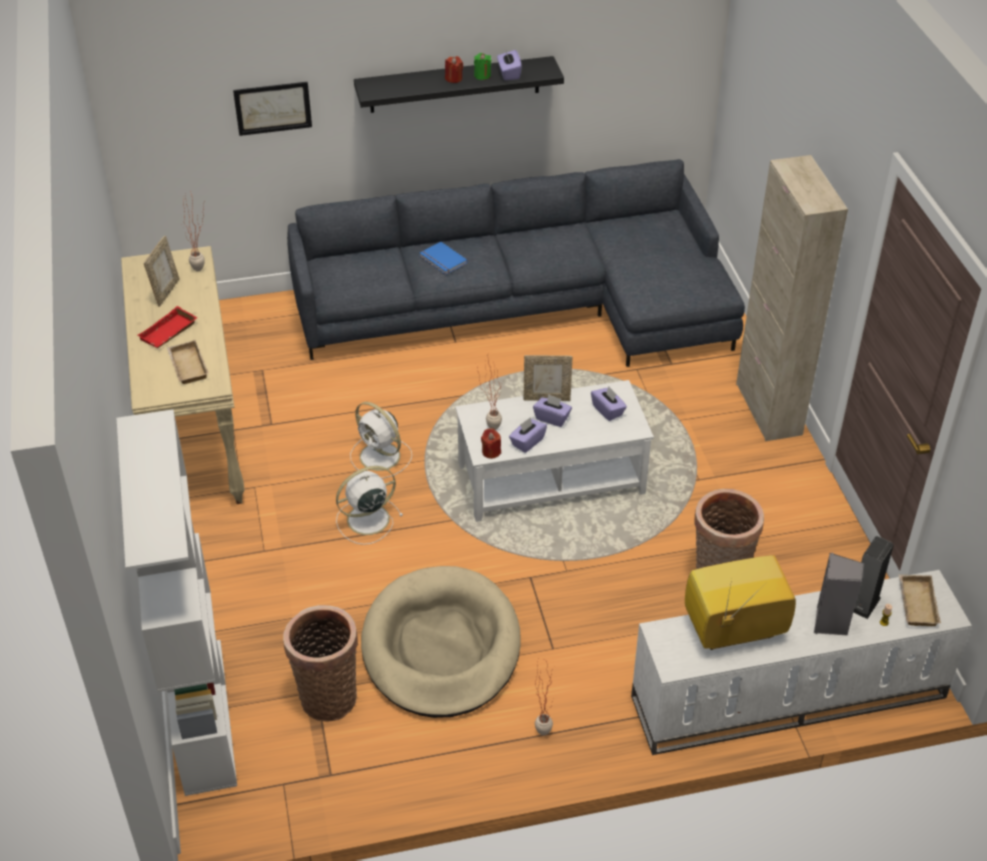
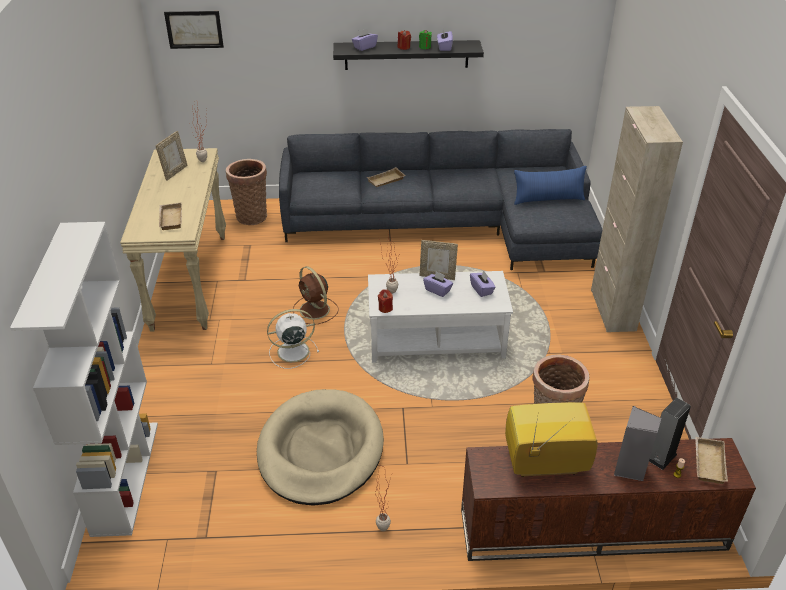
camera: 10 degrees right, 5 degrees down
(169, 333) = (166, 197): red tray -> none
(273, 108) = (275, 59): picture -> picture (194, 29)
(327, 695) = (223, 475): basket -> basket (251, 215)
(381, 457) = (315, 310): white fan -> brown fan
(442, 260) = (386, 181): blue book -> beige tray
(527, 442) = (414, 304): purple tissue box -> purple tissue box (364, 47)
(666, 265) = (548, 199): none -> blue pillow
(787, 698) = (591, 531): white tv stand -> brown tv stand

